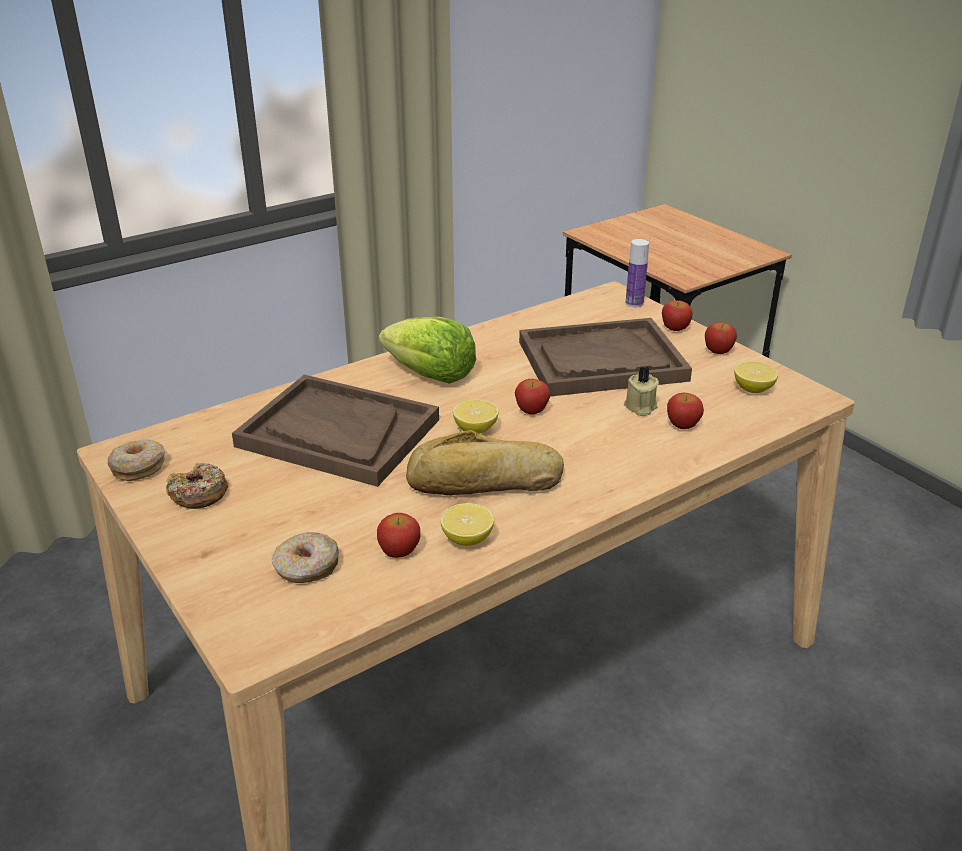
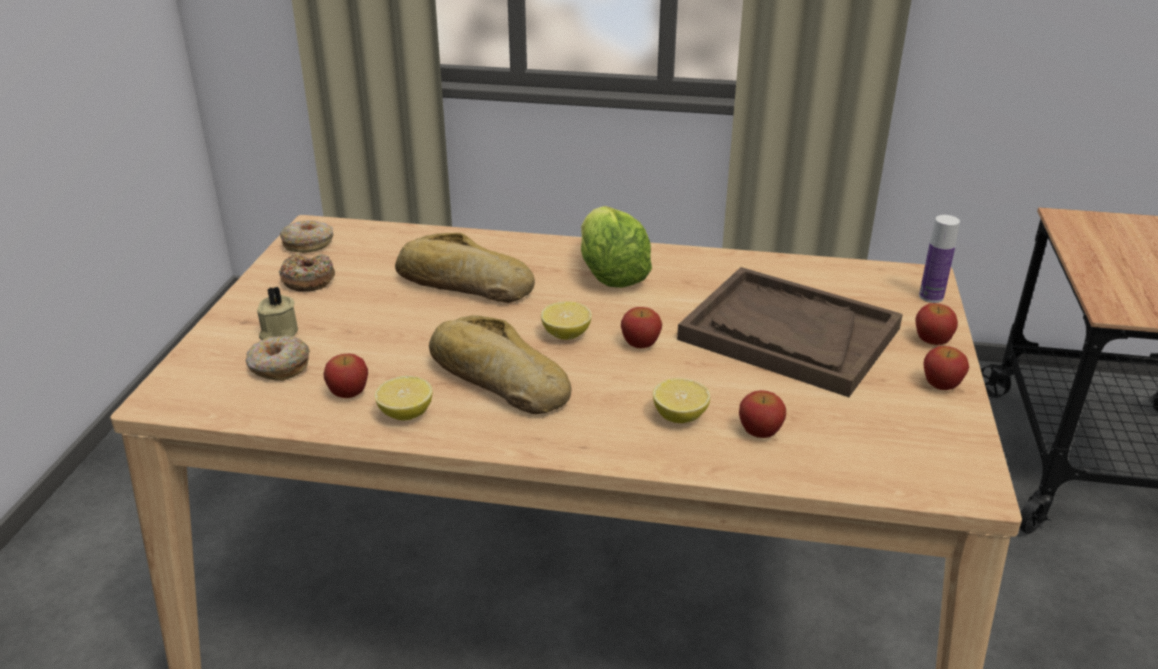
camera: 45 degrees right, 0 degrees up
(338, 433) = (462, 284): brown tray -> bread
(640, 407) = (748, 393): beige candle -> beige candle (278, 333)
(753, 389) = (909, 441): lemon -> lemon (680, 416)

